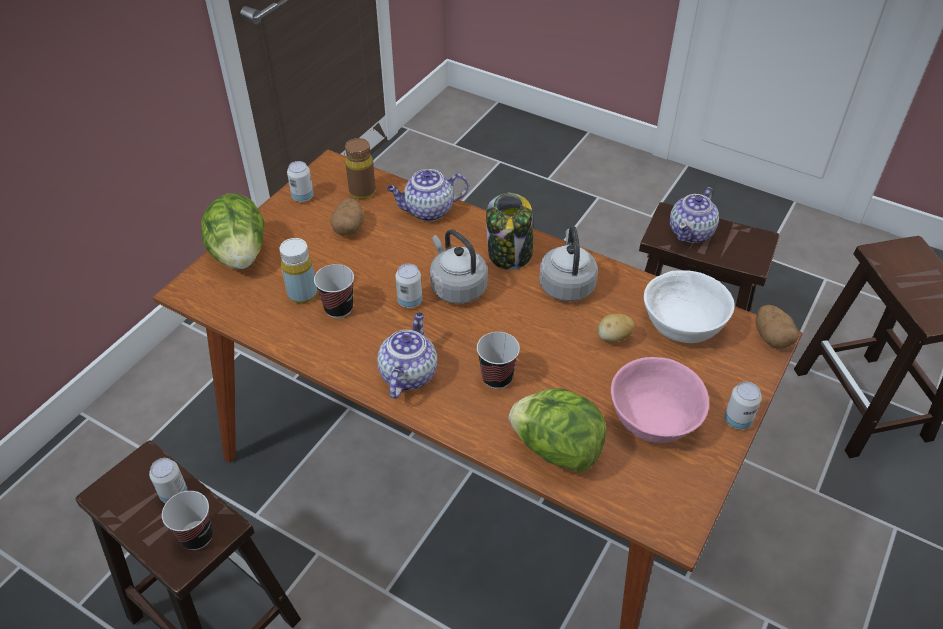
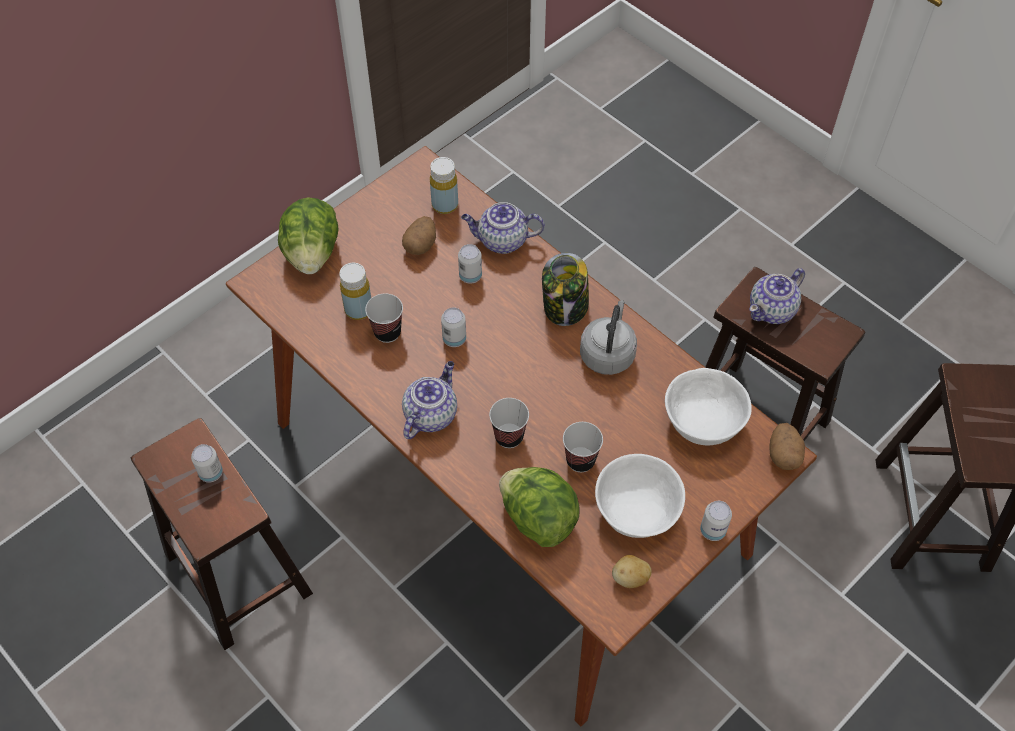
camera: 15 degrees right, 10 degrees up
(196, 536) = (222, 516): cup -> cup (580, 460)
(302, 197) = (386, 199): can -> can (470, 276)
(362, 192) = (445, 205): brown bottle -> yellow bottle
(456, 287) = (502, 333): grey kettle -> none
(613, 338) = (631, 420): potato -> potato (630, 578)
(654, 418) = (637, 510): pink bowl -> white bowl

